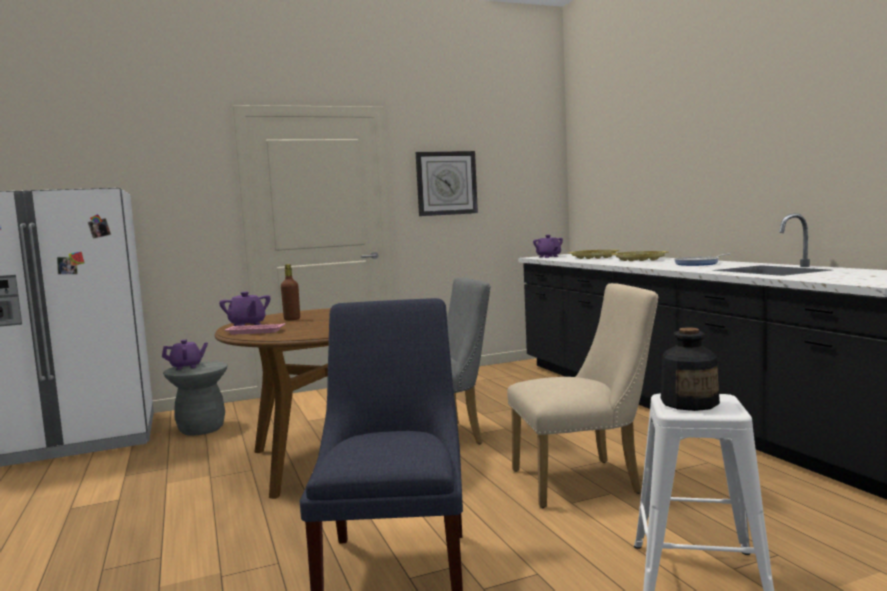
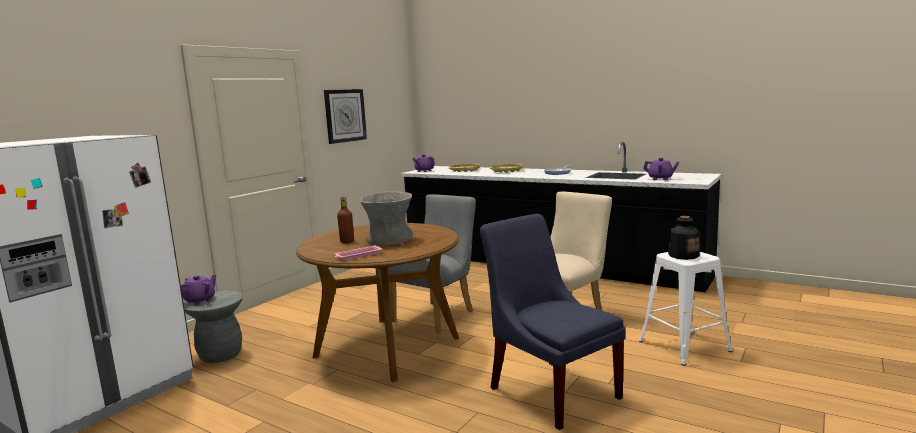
camera: 35 degrees left, 5 degrees up
(247, 325) = (325, 251): purple teapot -> purple teapot (660, 179)
(327, 322) = (389, 240): none -> grey vase

